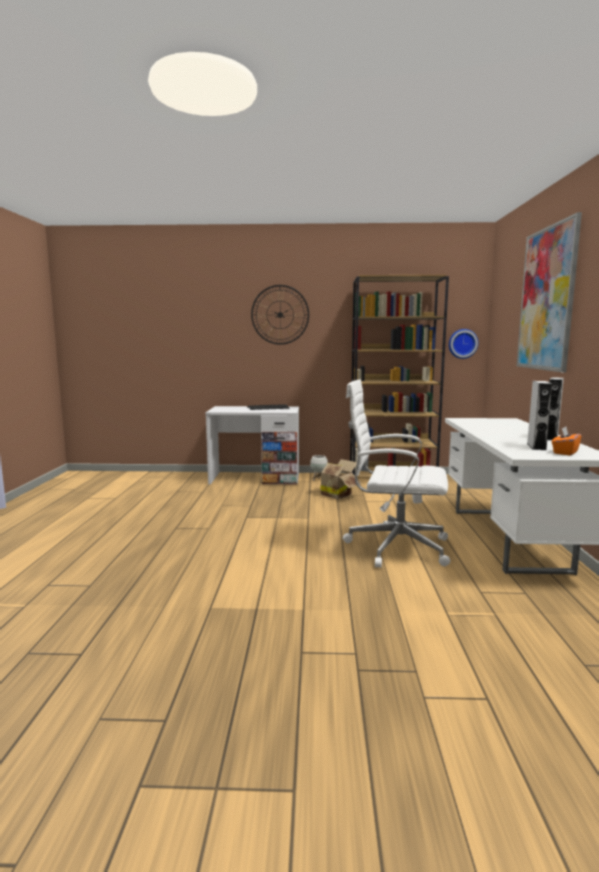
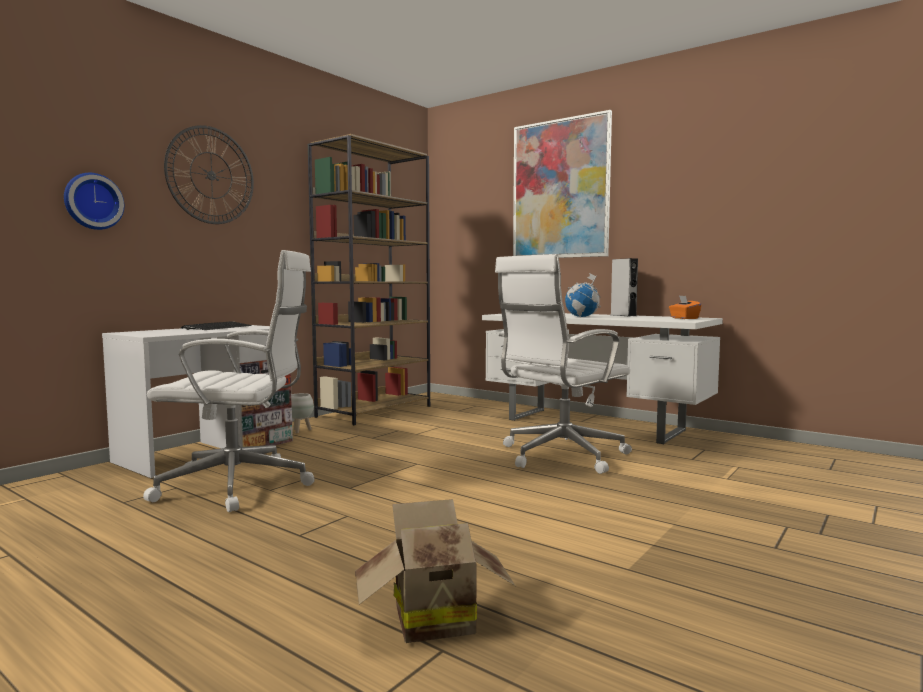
camera: 55 degrees left, 5 degrees down
(220, 499) = (240, 485): none -> white office chair
(336, 494) = (370, 437): cardboard box -> cardboard box (430, 618)
(462, 343) = (411, 240): wall clock -> wall clock (92, 201)
(491, 433) = (582, 317): none -> globe
(536, 446) = (654, 318): grey speaker -> none

